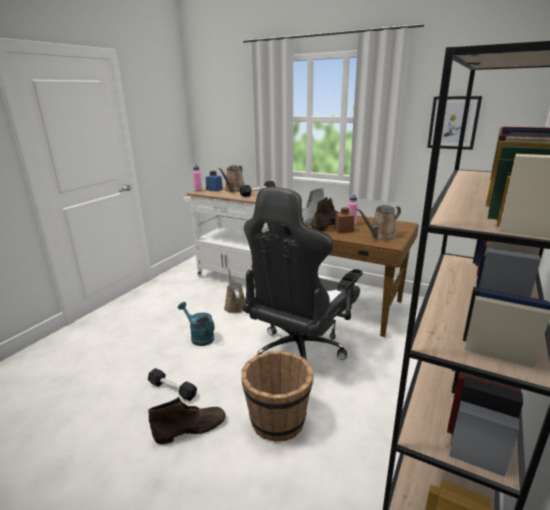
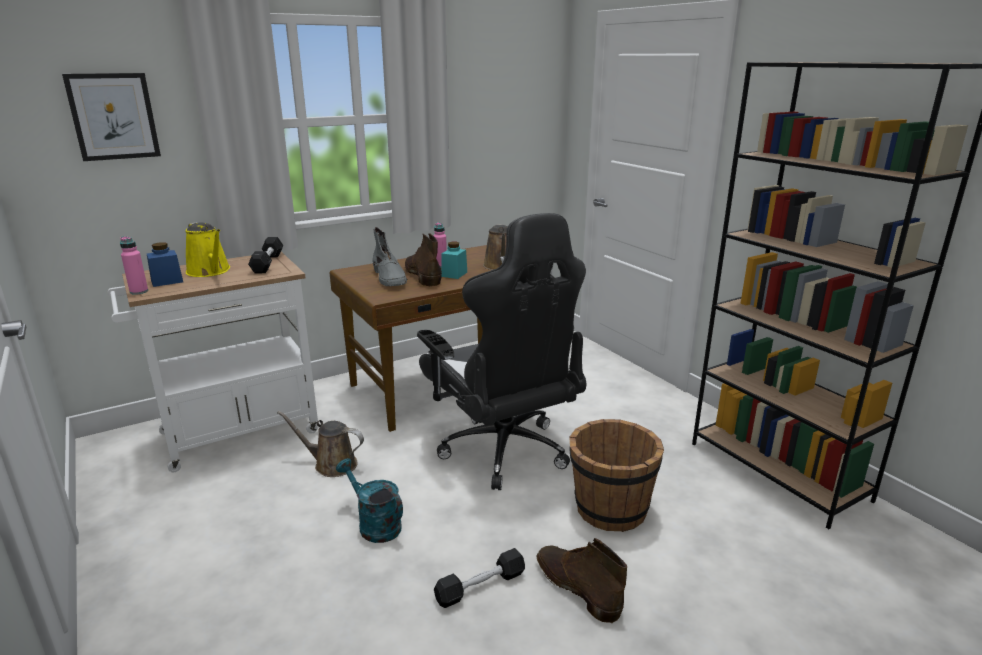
camera: 60 degrees left, 0 degrees up
(191, 428) = (576, 587): brown boot -> brown boot turned 45 degrees counterclockwise
(199, 337) = (374, 524): turquoise watering can -> turquoise watering can turned 60 degrees clockwise
(234, 190) = (210, 271): brown watering can -> yellow watering can
(344, 230) = (454, 274): brown jar -> turquoise jar
(453, 123) = (493, 115): picture -> picture (113, 116)

